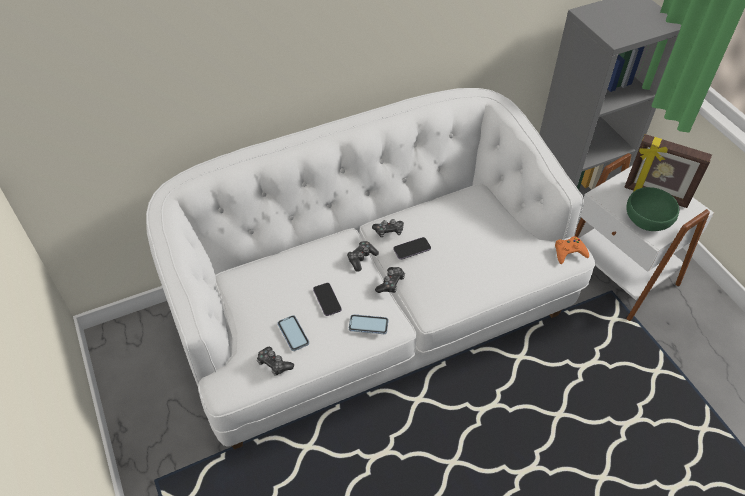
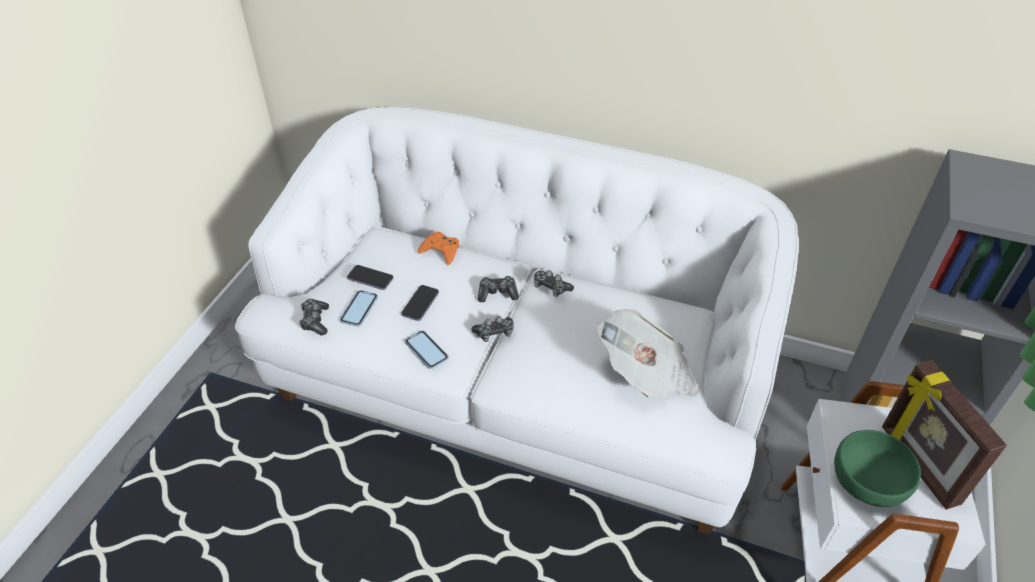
camera: 45 degrees right, 5 degrees down
(412, 249) = (550, 316): phone -> phone (370, 278)
(498, 243) = (646, 374): none -> newspaper
(569, 252) = (717, 441): orange game controller -> orange game controller (441, 251)

